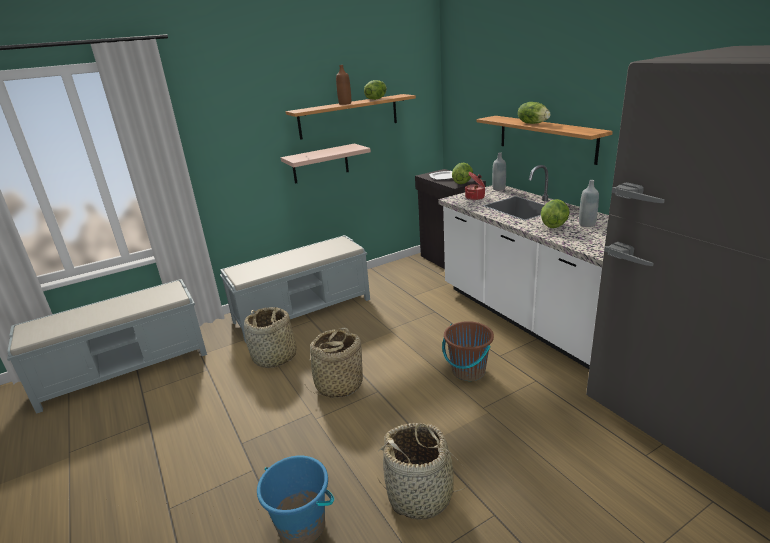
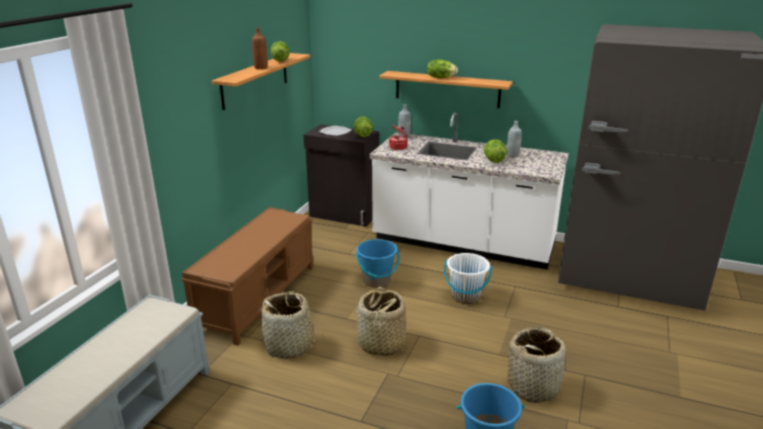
camera: 40 degrees left, 0 degrees up
(304, 310) = (258, 297): grey bench -> brown bench
(320, 164) = (237, 134): shelf -> none
(405, 327) = (377, 281): none -> blue bucket
(468, 371) = (465, 296): brown bucket -> white bucket

